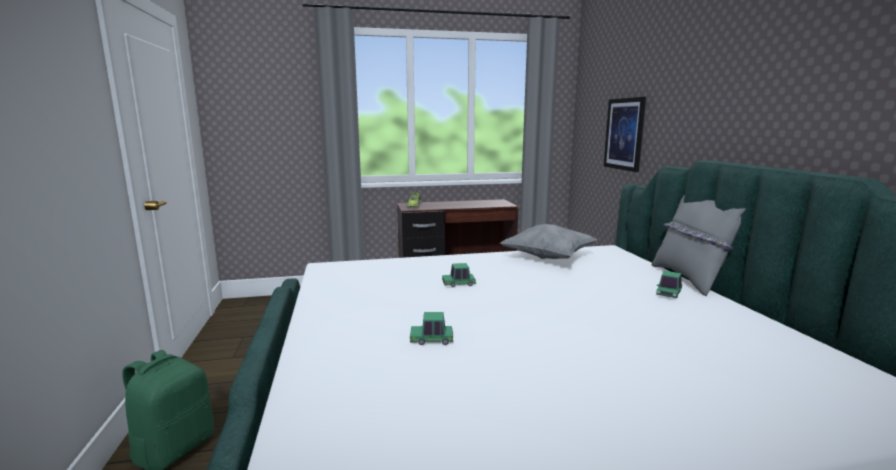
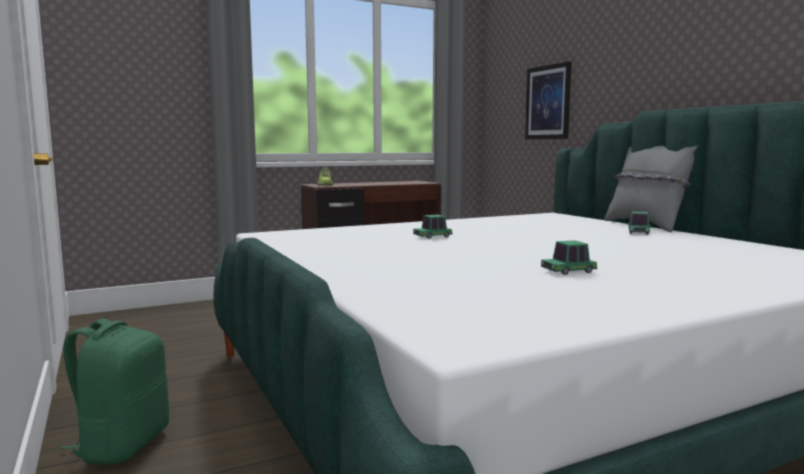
camera: 15 degrees left, 5 degrees down
(431, 340) = (454, 264): toy car -> toy car (568, 271)
(548, 258) = (501, 220): grey pillow -> none

